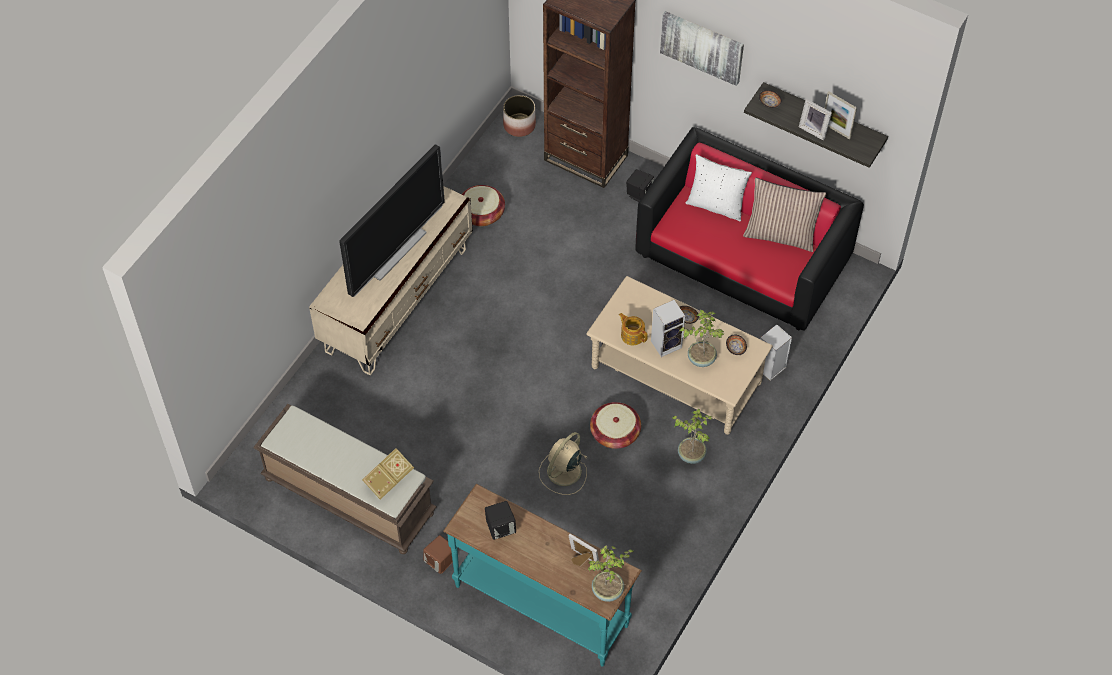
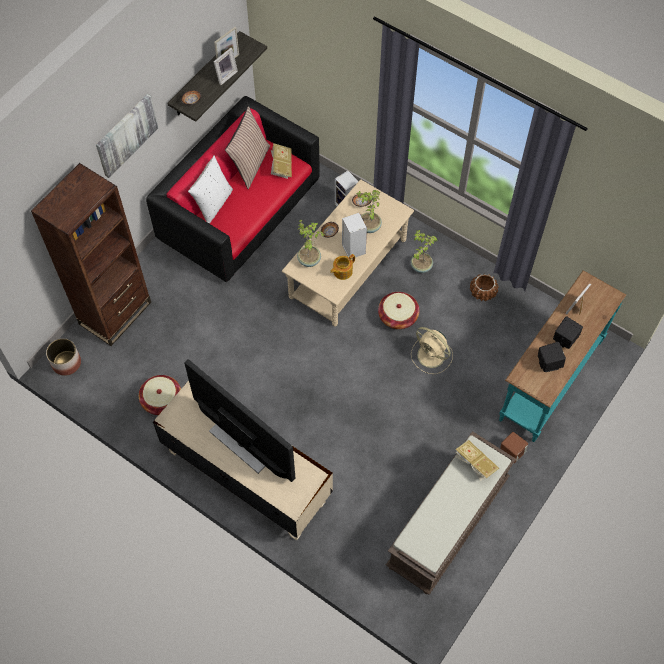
camera: 85 degrees left, 5 degrees up
(608, 591) = (602, 292): potted plant -> potted plant (309, 259)
(639, 194) = (163, 276): black speaker -> black speaker (564, 339)
(662, 526) = (483, 292): none -> brown planter
(783, 267) = (281, 166): none -> book

